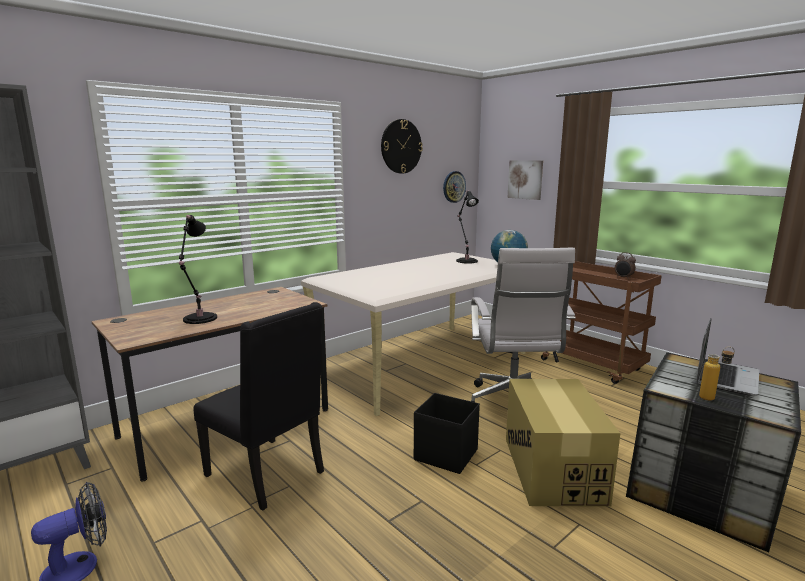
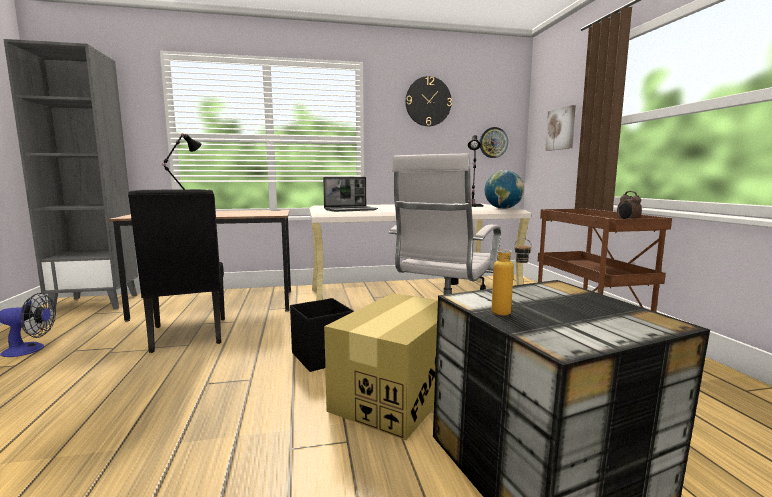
camera: 30 degrees right, 5 degrees down
(726, 378) = (581, 305): laptop -> laptop (351, 210)

